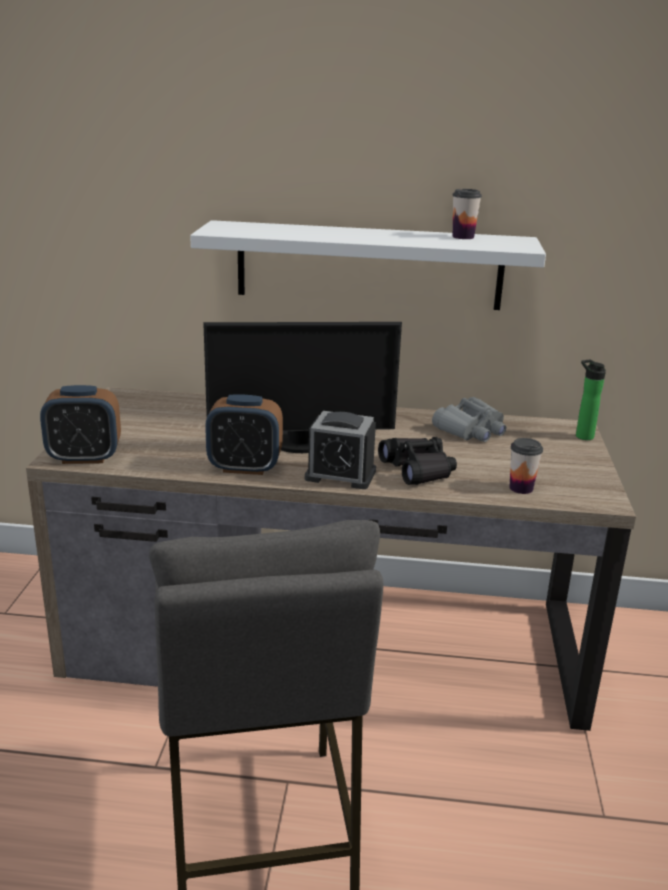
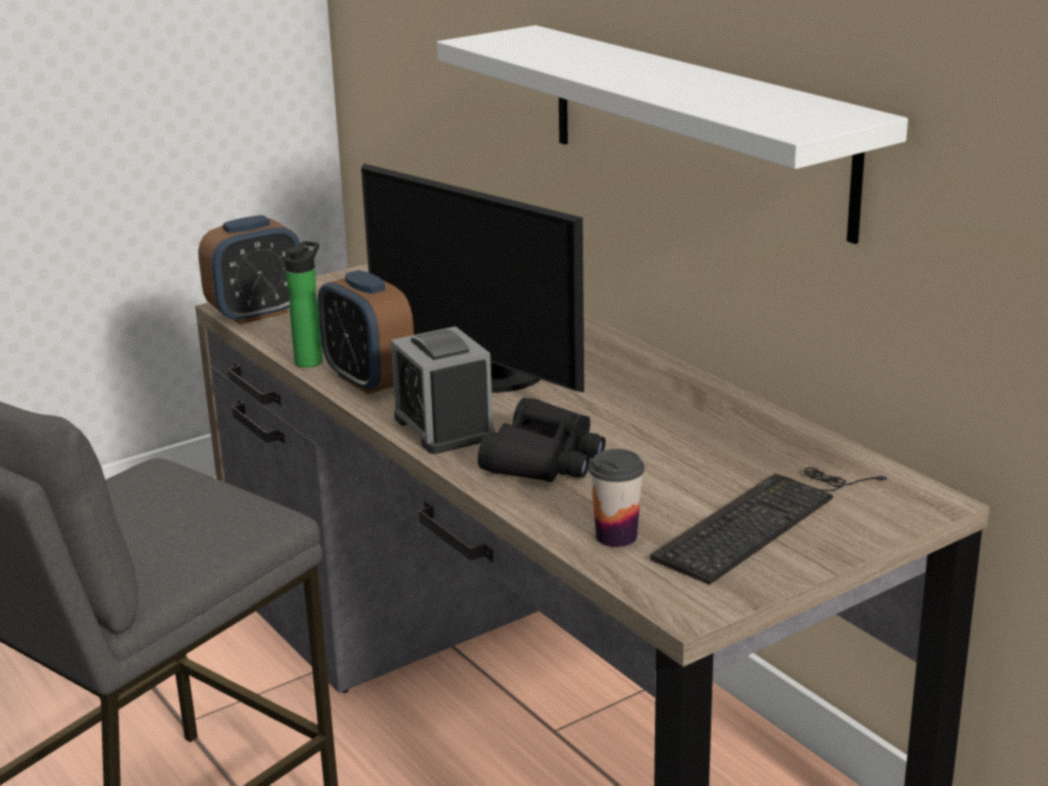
camera: 50 degrees right, 0 degrees up
(84, 458) = (257, 313): alarm clock -> alarm clock turned 75 degrees counterclockwise
(463, 237) = (773, 97): cup -> none
(471, 430) = (744, 442): grey binoculars -> none
(549, 457) = (764, 519): none -> keyboard
(582, 435) = (903, 516): bottle -> bottle (311, 360)

